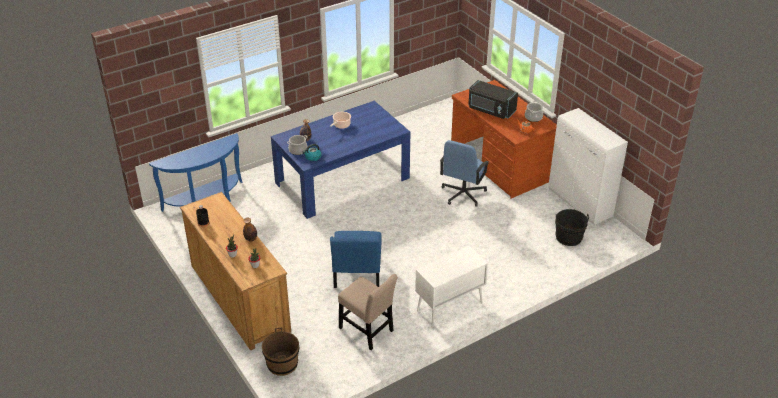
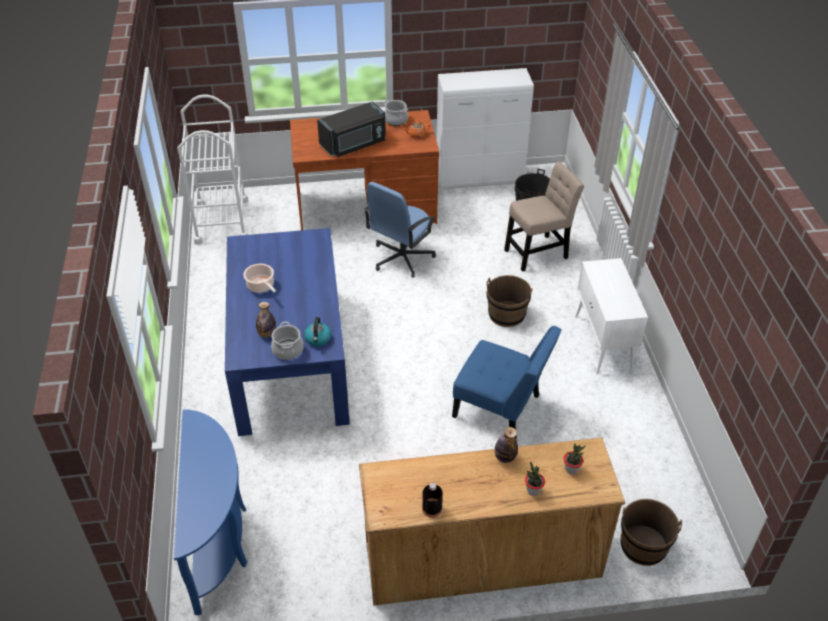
camera: 65 degrees left, 5 degrees up
(368, 331) = (614, 433): beige chair -> beige chair (538, 252)
(438, 114) = (221, 221): none -> white cart
(444, 255) = (506, 314): none -> brown bucket
(463, 194) = (401, 258): blue office chair -> blue office chair turned 75 degrees clockwise

